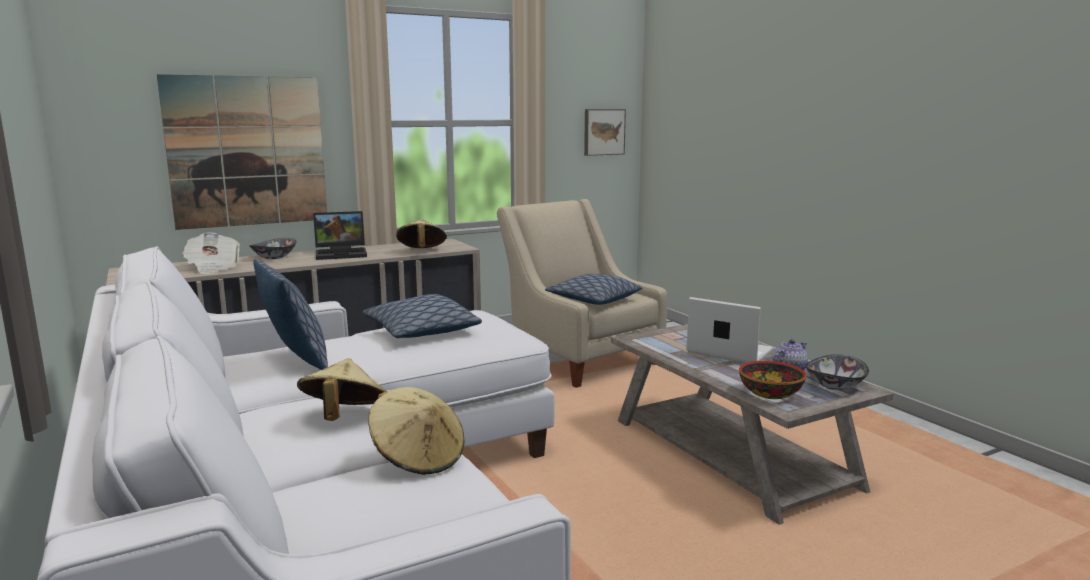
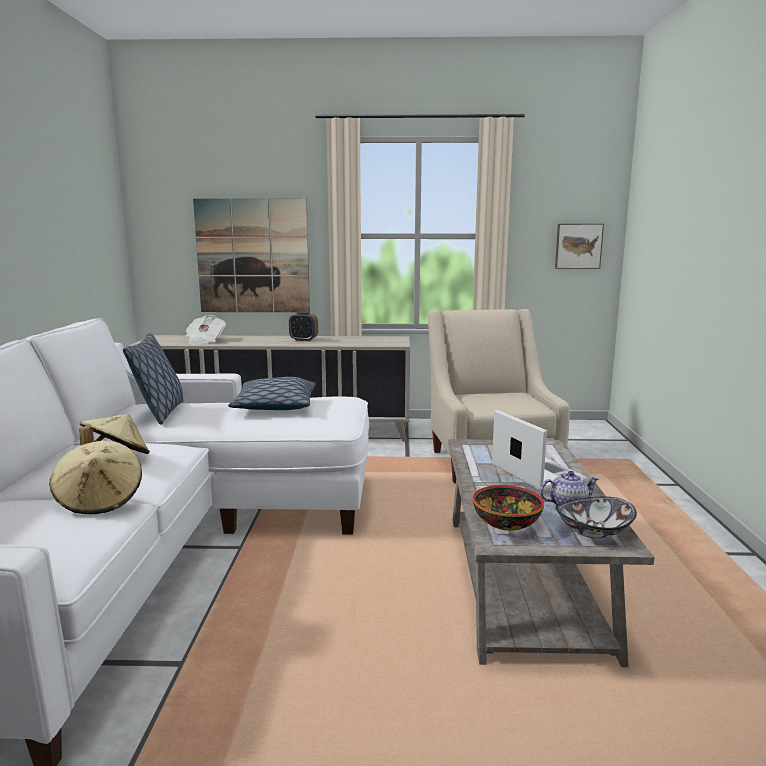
camera: 30 degrees right, 0 degrees up
(274, 257) = (255, 338): bowl -> none
(342, 253) = (303, 340): laptop -> alarm clock
(421, 251) = (362, 344): beige hat -> none
(593, 300) = (489, 404): pillow -> none

